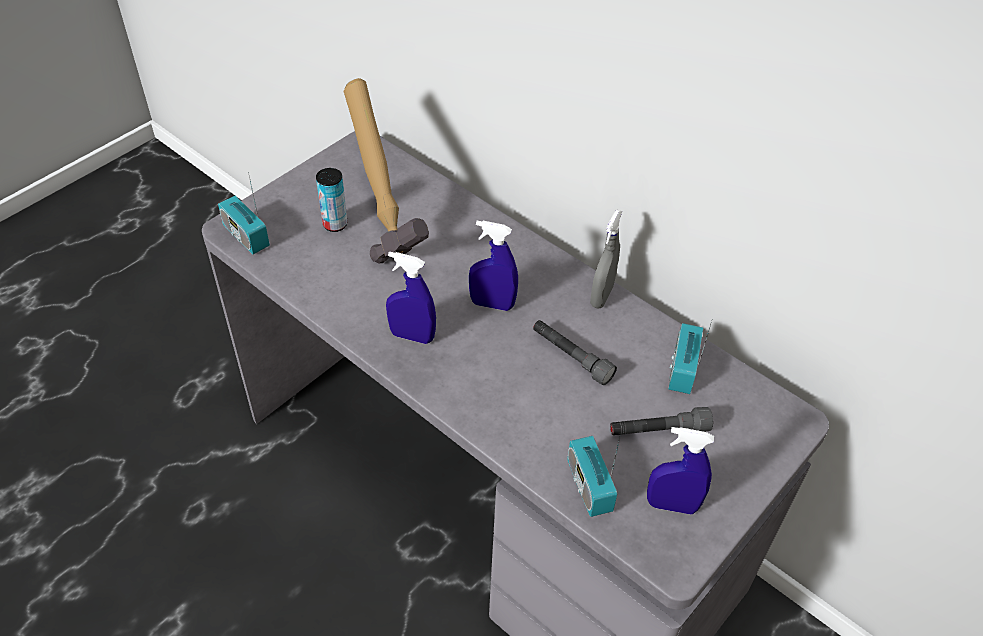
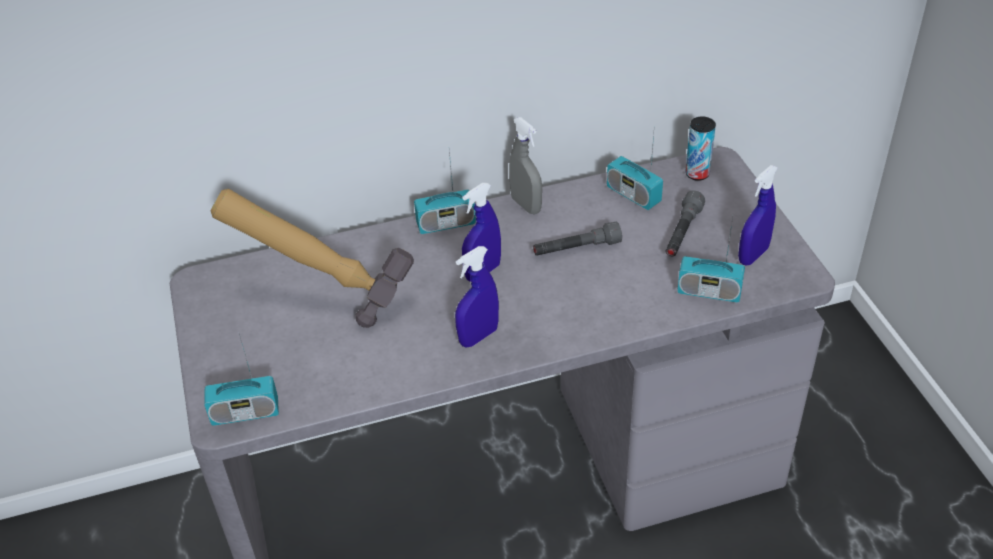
camera: 55 degrees left, 5 degrees down
(335, 224) = (291, 339): can -> can (697, 174)
(533, 253) = (446, 224): none -> radio

